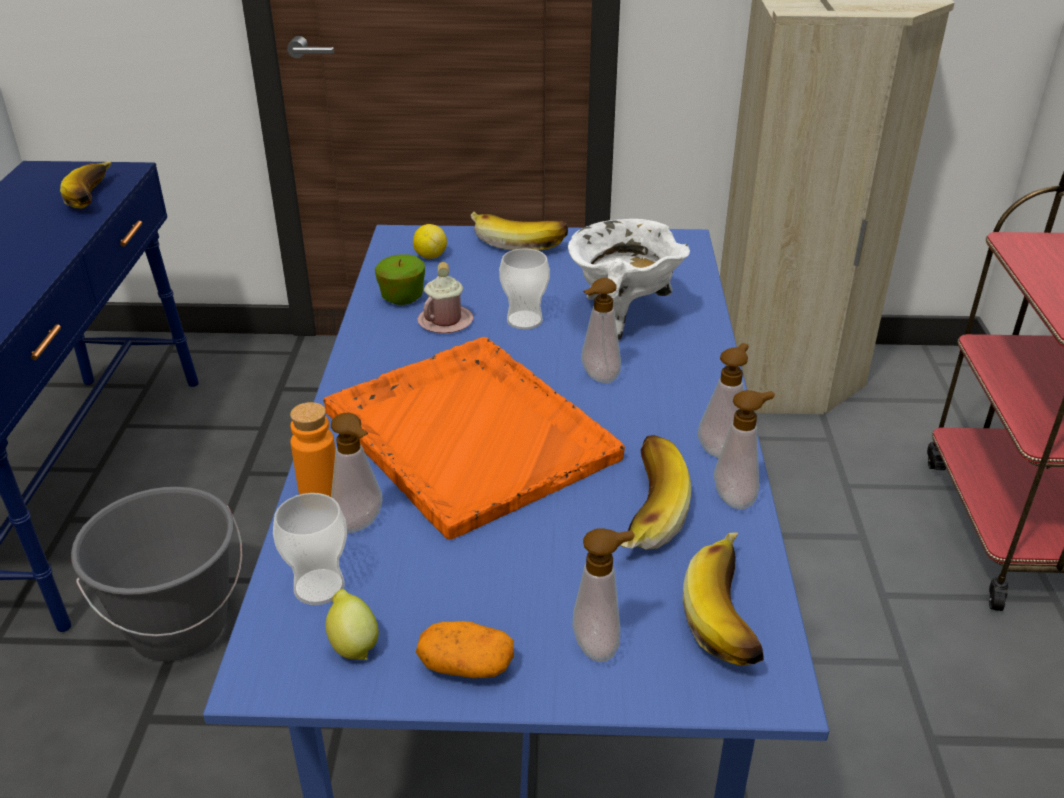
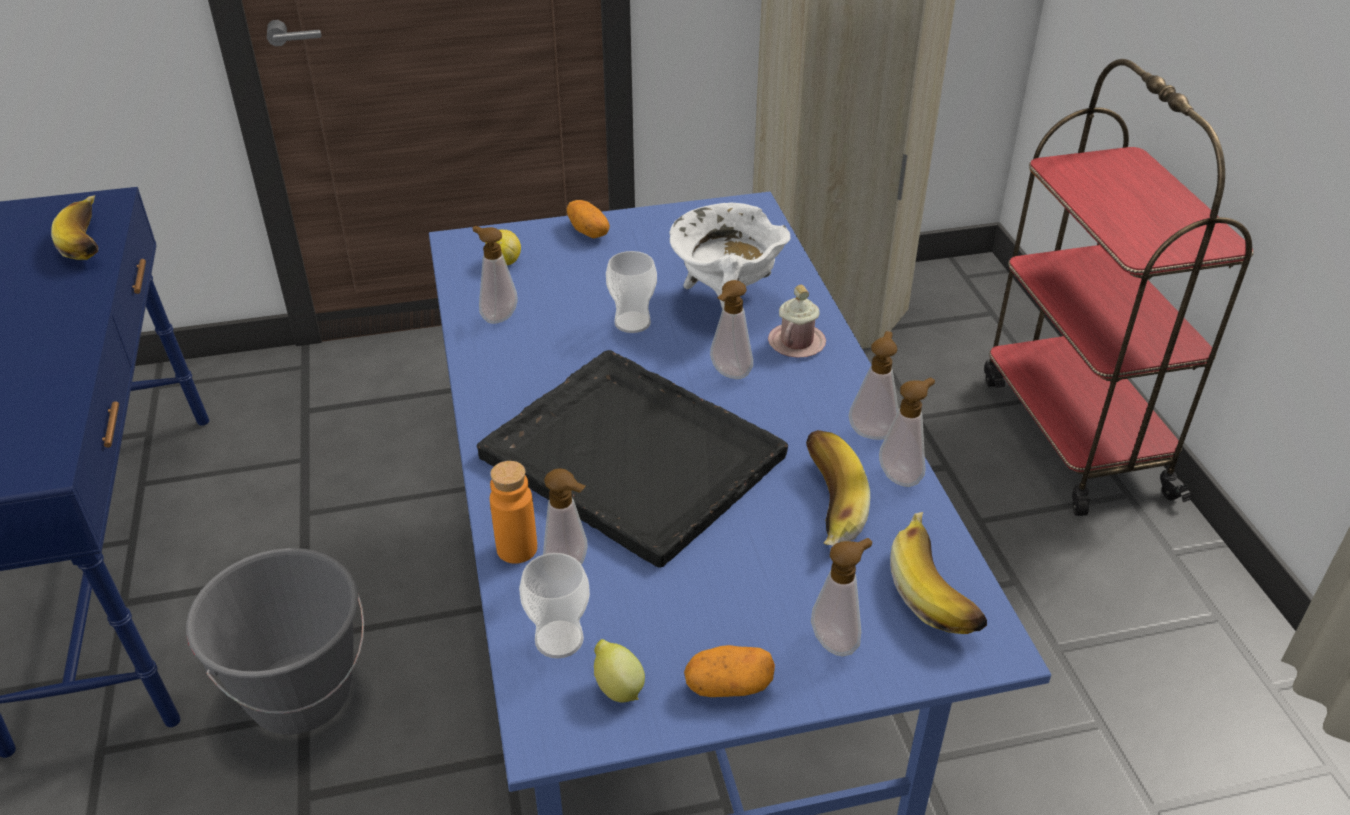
camera: 15 degrees left, 5 degrees up
(402, 298) = (497, 316): apple -> soap dispenser
(445, 321) = (553, 336): pink mug -> pink mug (796, 342)
(468, 433) = (630, 455): orange tray -> black tray
(519, 241) = (588, 231): banana -> potato

